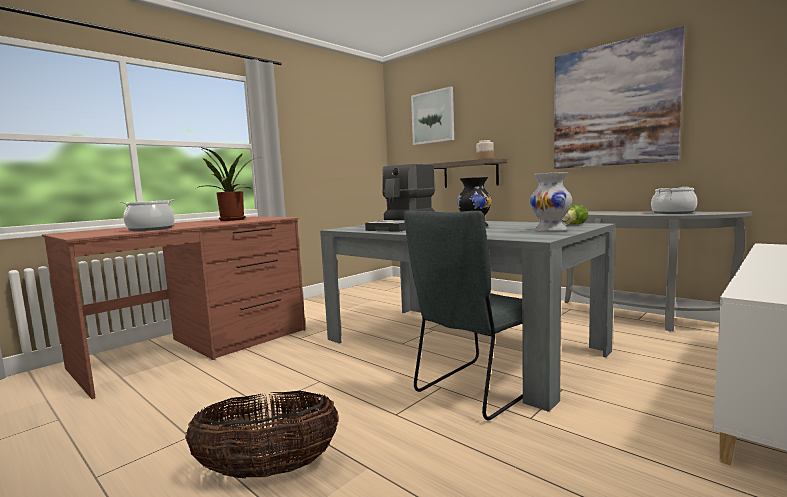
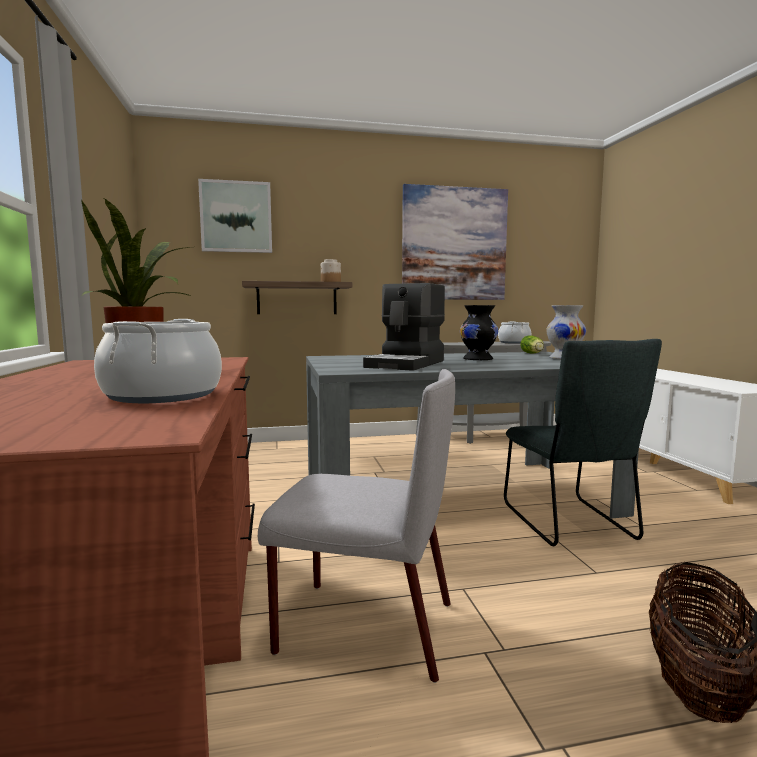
camera: 55 degrees left, 0 degrees up
(256, 371) = (363, 627): none -> grey chair
(403, 227) = (407, 364): coffee machine -> coffee machine turned 45 degrees clockwise

